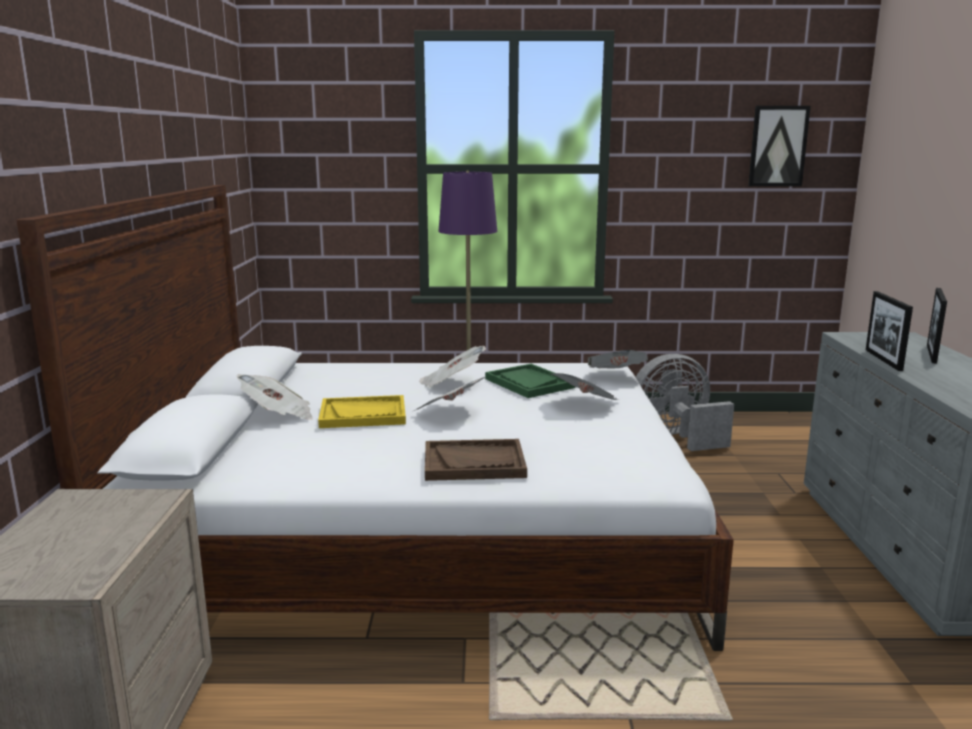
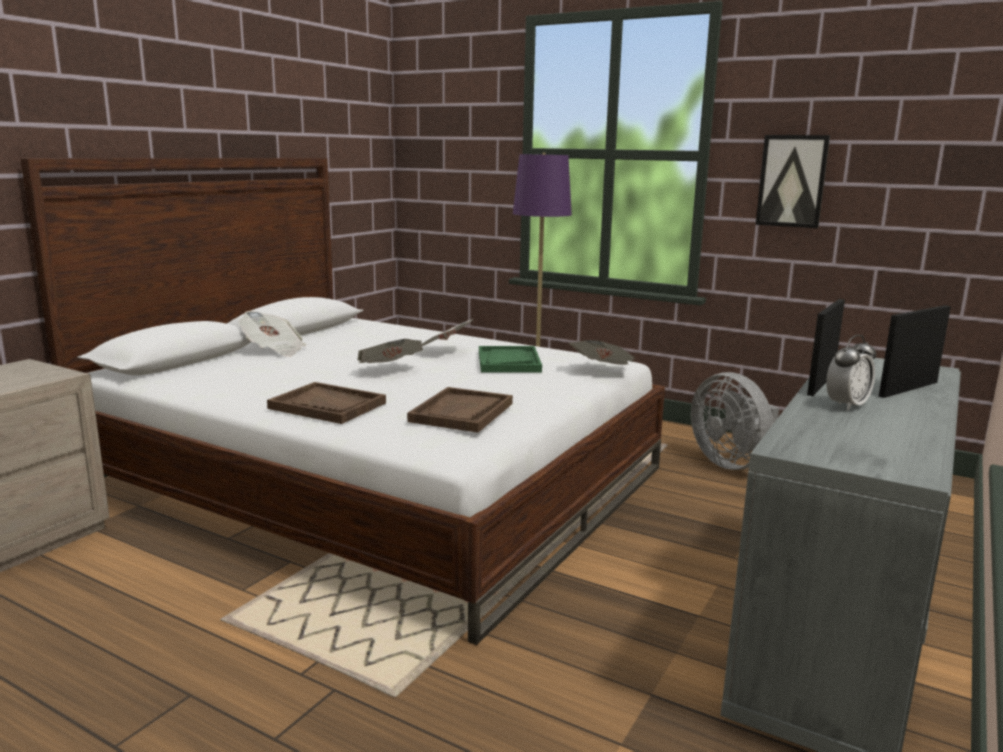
camera: 30 degrees right, 0 degrees up
(363, 414) = (327, 360): yellow tray -> none
(586, 405) = (521, 387): newspaper -> none
(603, 441) = (462, 412): none -> brown tray
(675, 437) = (732, 463): grey fan -> grey fan turned 135 degrees counterclockwise
(778, 146) = (919, 131): picture -> picture (792, 181)
(935, 374) = (846, 405): none -> alarm clock

